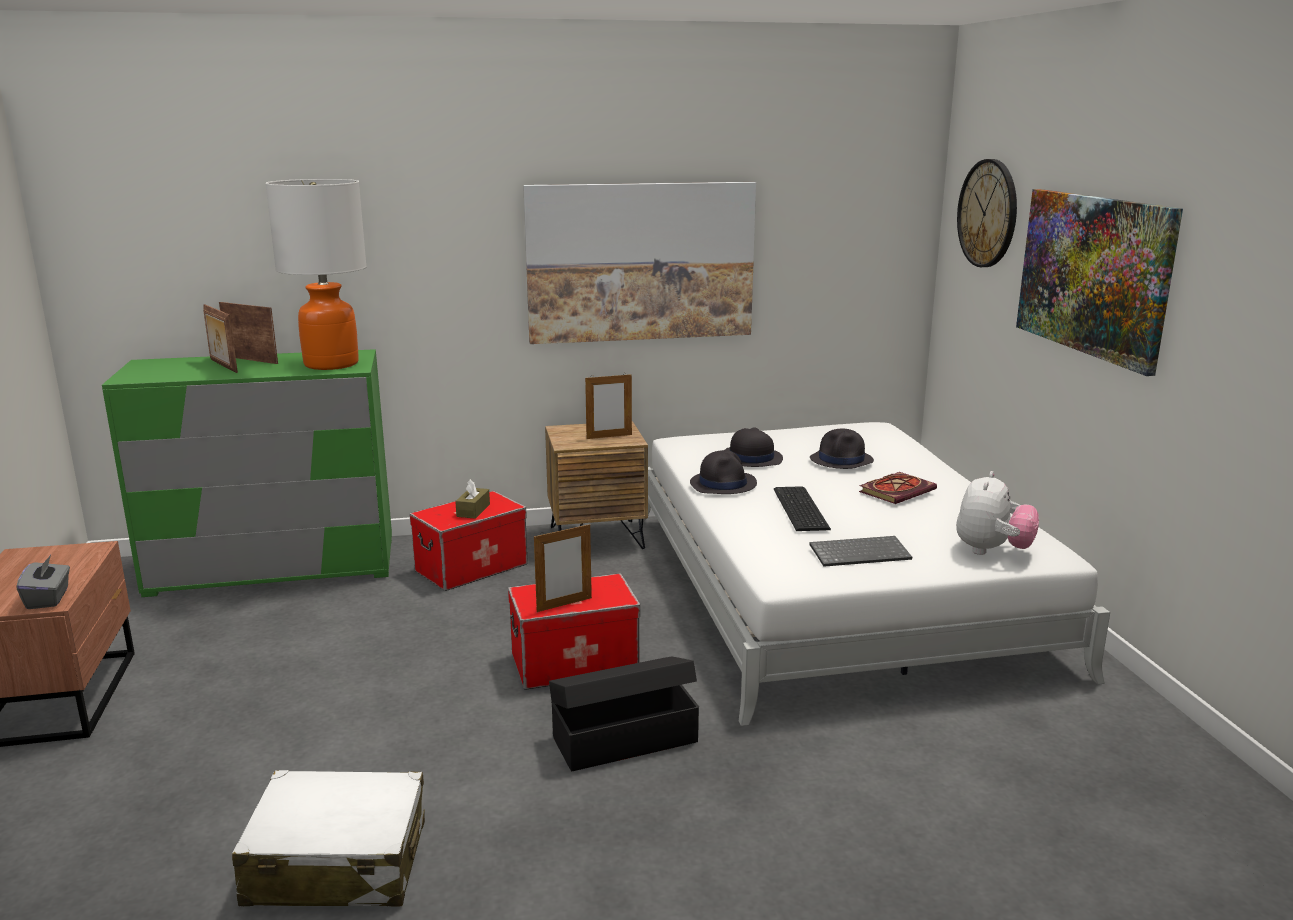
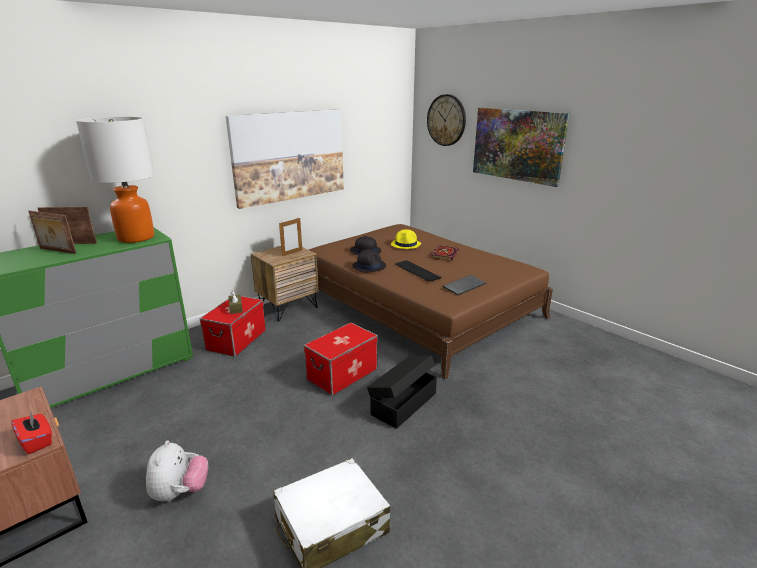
camera: 30 degrees left, 5 degrees up
(48, 598) = (37, 441): grey tissue box -> red tissue box
(564, 604) = (342, 345): picture frame -> none
(832, 588) = (418, 305): white bed -> brown bed
(842, 460) = (406, 244): black hat -> yellow hat
(992, 551) = (508, 272): plush toy -> plush toy (180, 492)

